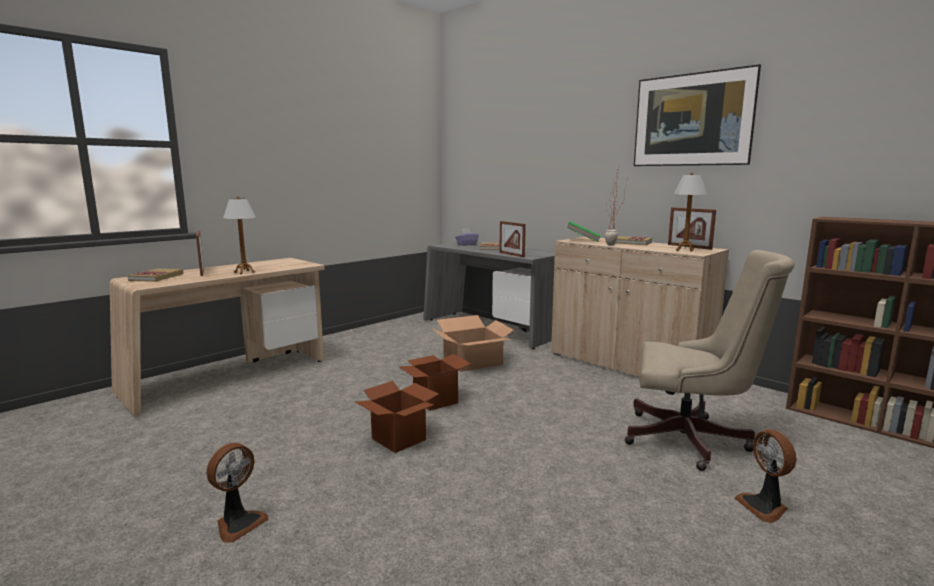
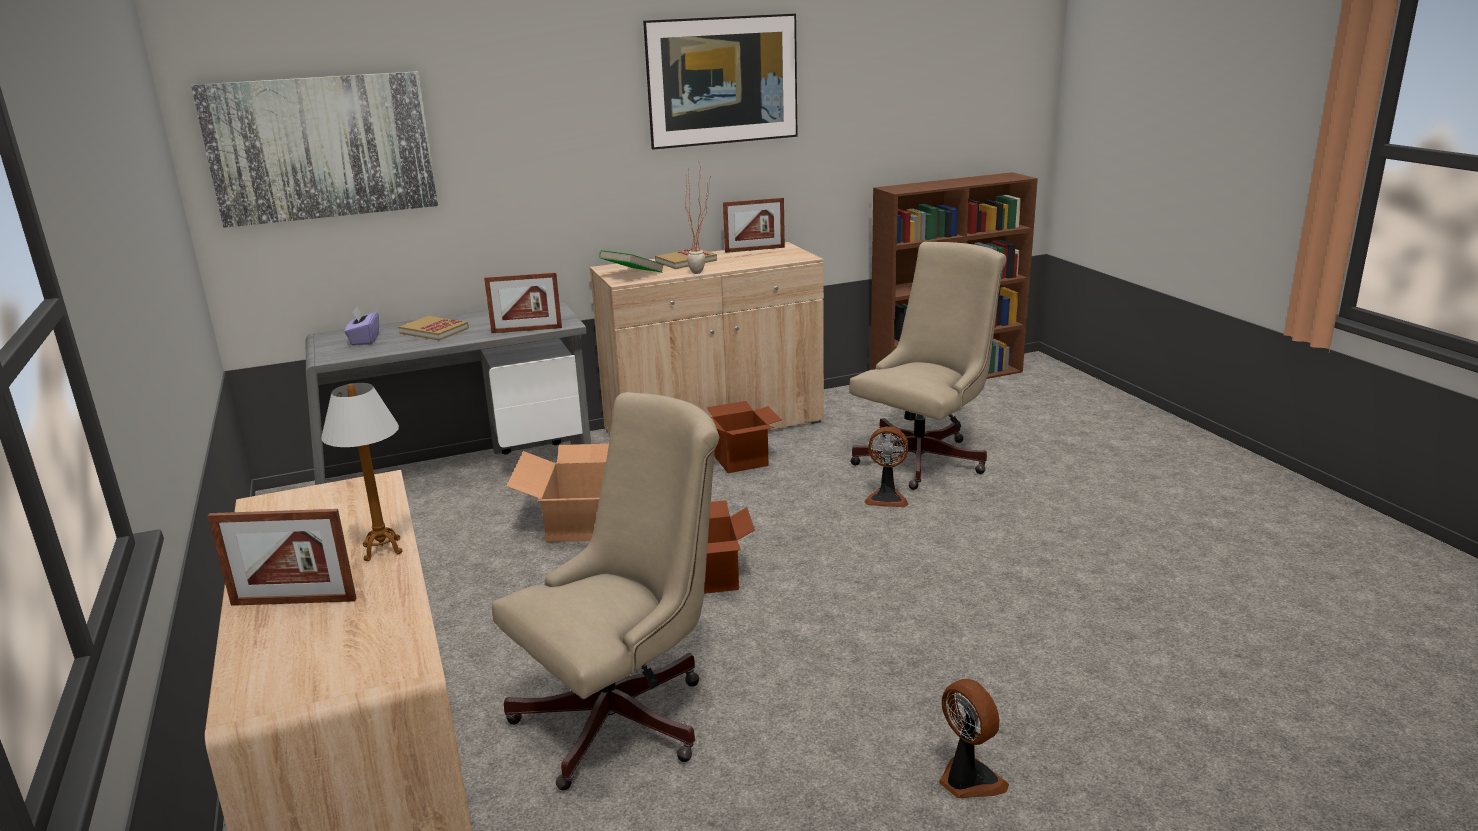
camera: 65 degrees left, 10 degrees up
(156, 277) = (293, 660): book -> none
(293, 408) = (625, 716): none -> beige office chair
(398, 439) = (810, 628): cardboard box -> cardboard box (741, 461)
(483, 153) = (321, 148): none -> picture
(685, 250) = (776, 256): table lamp -> none
(764, 507) = (1047, 470): fan -> fan (887, 498)

